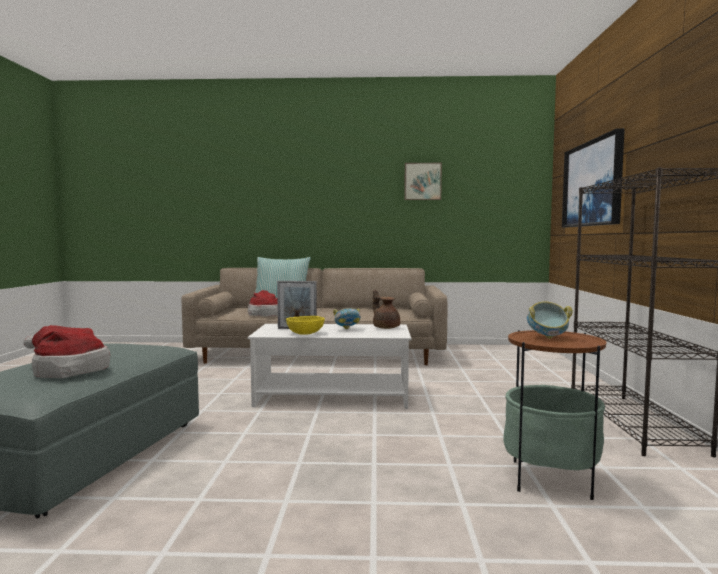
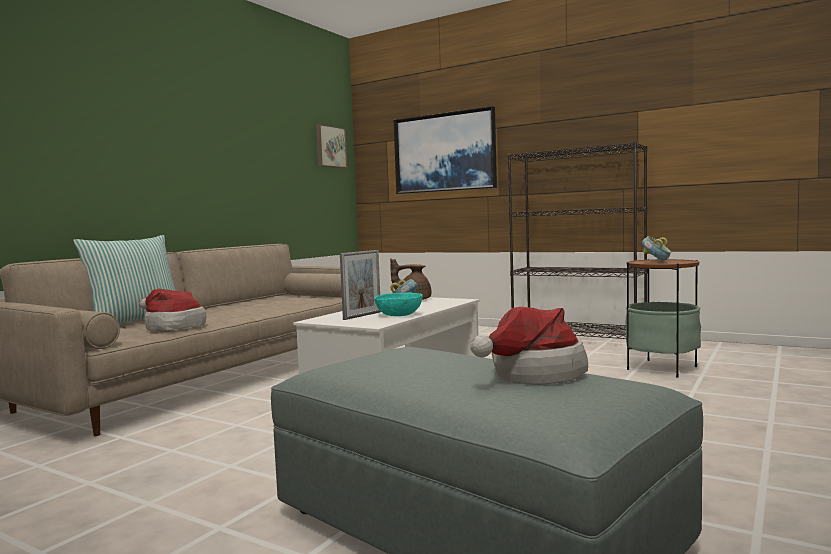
camera: 60 degrees left, 0 degrees up
(305, 333) = (399, 315): yellow bowl -> turquoise bowl
(422, 181) = (255, 134): picture -> picture (330, 147)

